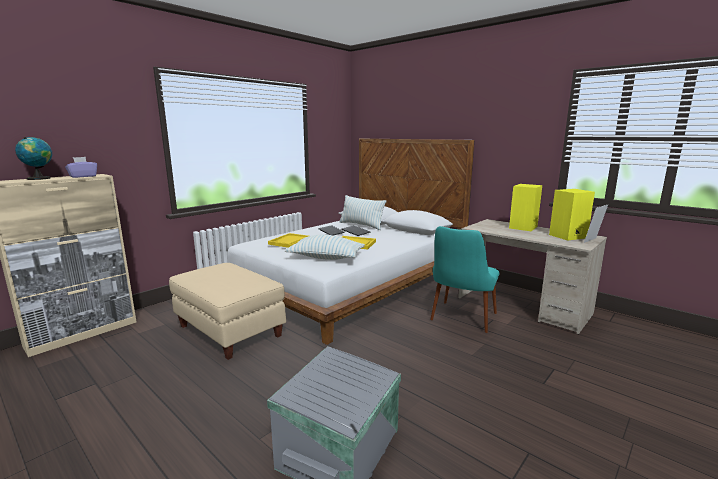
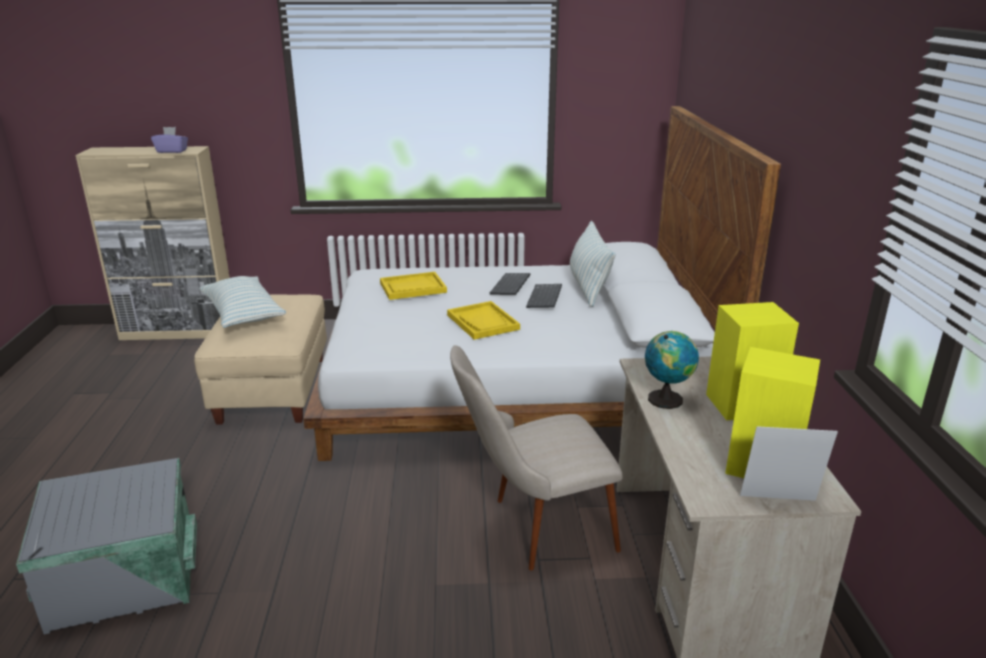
camera: 45 degrees right, 10 degrees up
(40, 178) = (136, 149): globe -> globe (667, 399)
(326, 258) = (394, 333): pillow -> pillow (243, 315)
(460, 321) = (533, 529): turquoise chair -> beige chair

